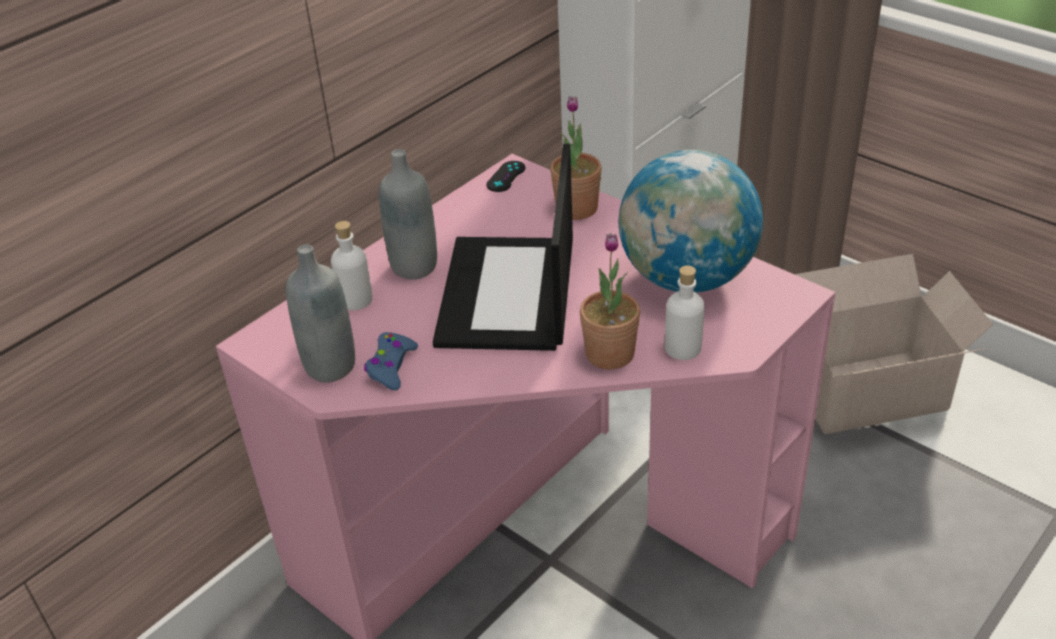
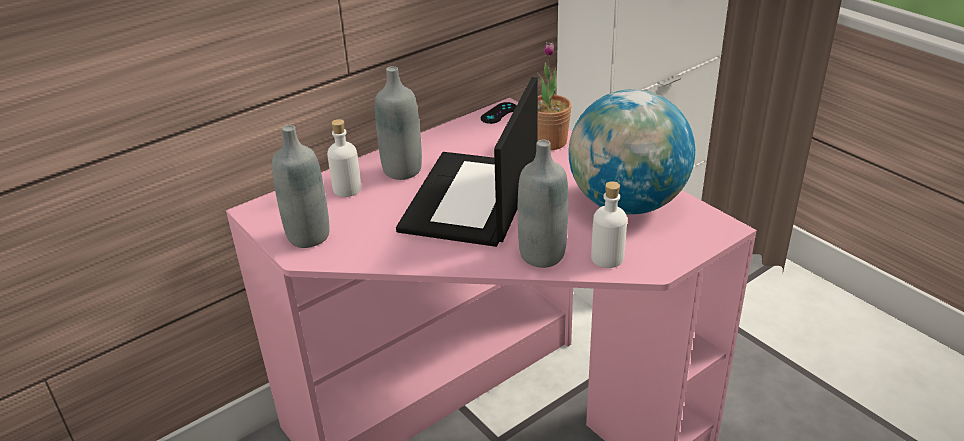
camera: 10 degrees right, 5 degrees down
(391, 367) = (357, 242): blue game controller -> none
(610, 354) = (542, 255): potted plant -> grey bottle
(872, 392) = (807, 344): cardboard box -> none

